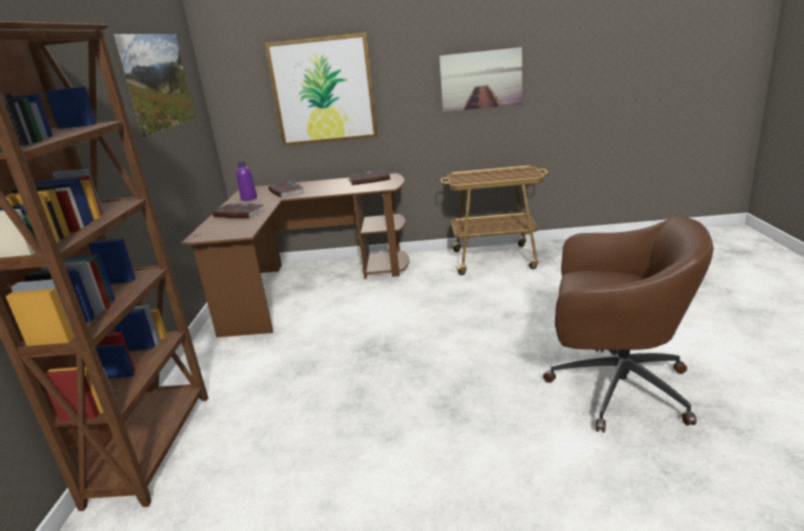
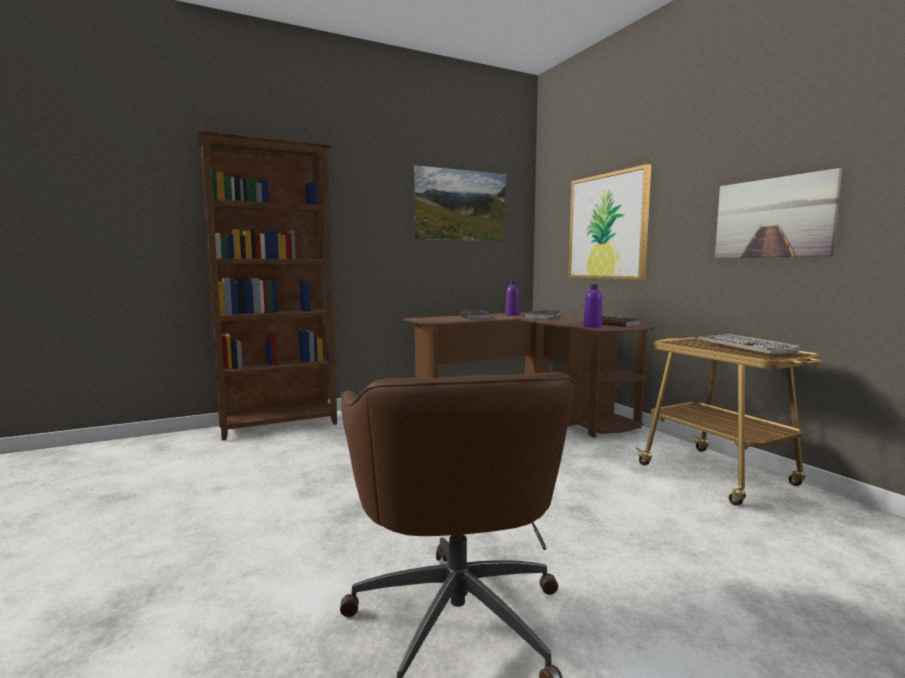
camera: 60 degrees right, 15 degrees down
(371, 187) = (592, 326): none -> purple bottle
(500, 172) = (746, 347): none -> keyboard

